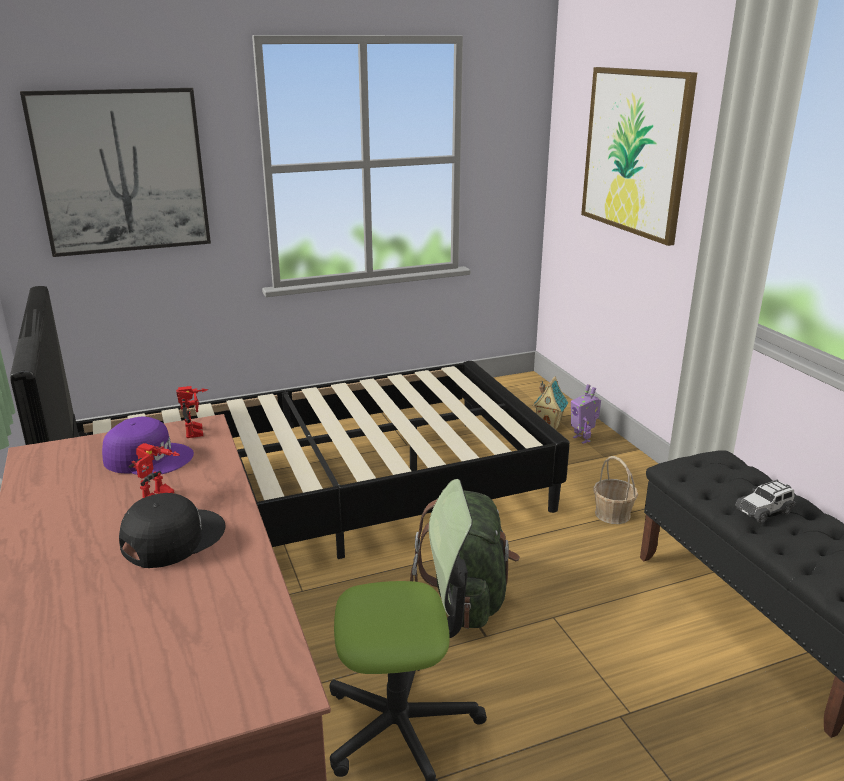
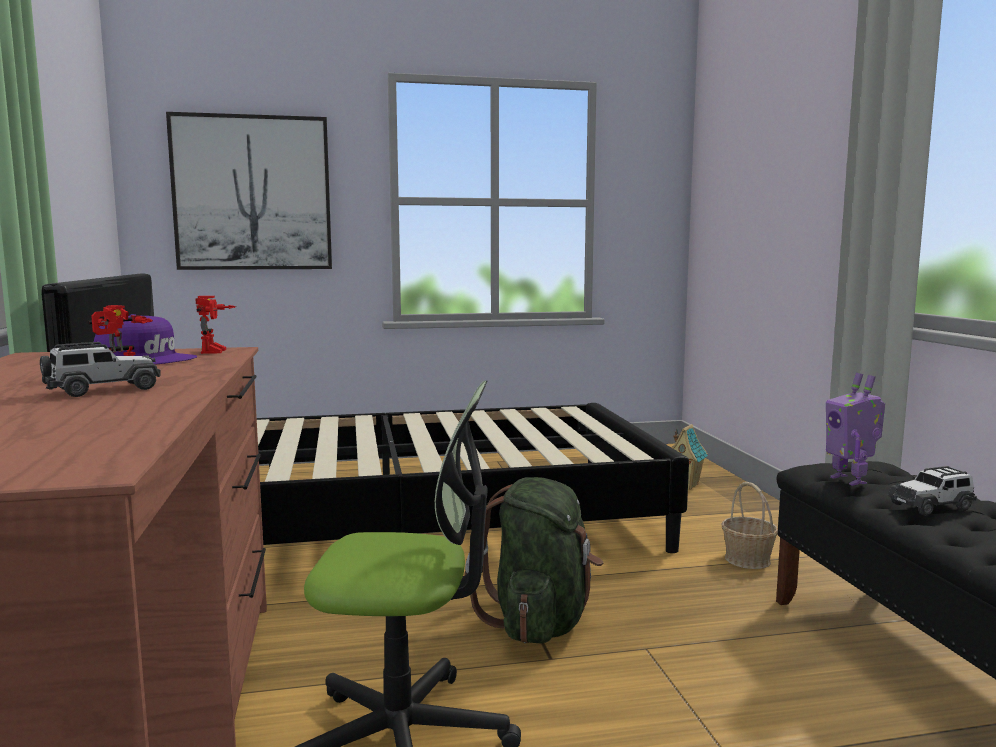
camera: 10 degrees right, 15 degrees down
(172, 538) = (103, 390): black cap -> toy car
(582, 439) = (723, 496): toy robot -> toy robot (850, 480)
(635, 152) = (773, 168): picture -> none

